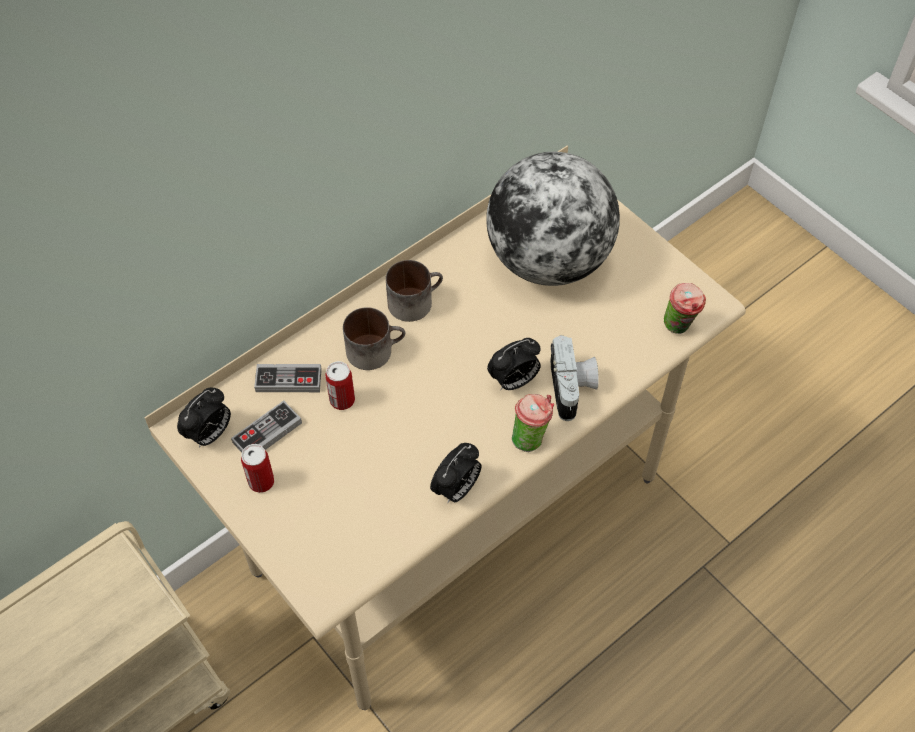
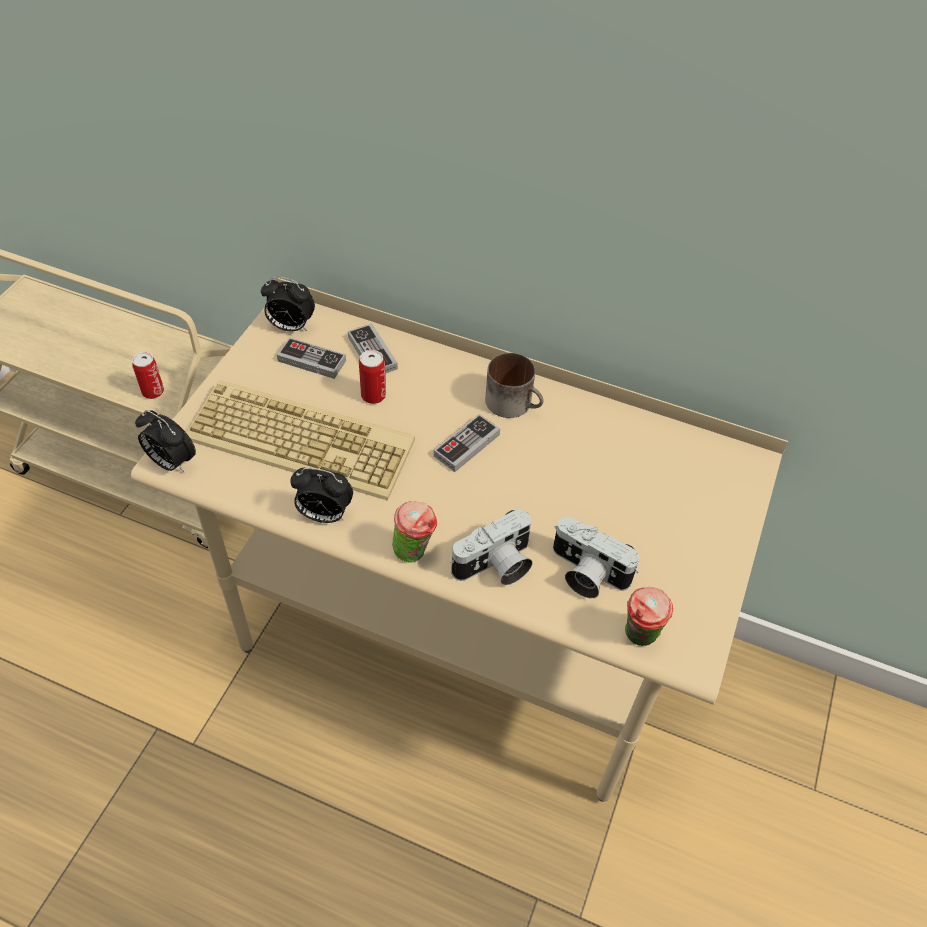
camera: 60 degrees right, 5 degrees down
(261, 481) = (261, 376): can -> can (153, 392)
(361, 474) = (304, 439): none -> keyboard
(375, 349) = (442, 396): mug -> none
(441, 354) = (467, 445): none -> game controller
(513, 381) = (472, 513): alarm clock -> alarm clock (171, 462)
(548, 260) = (638, 487): globe -> none
(609, 333) = (585, 573): none -> camera

